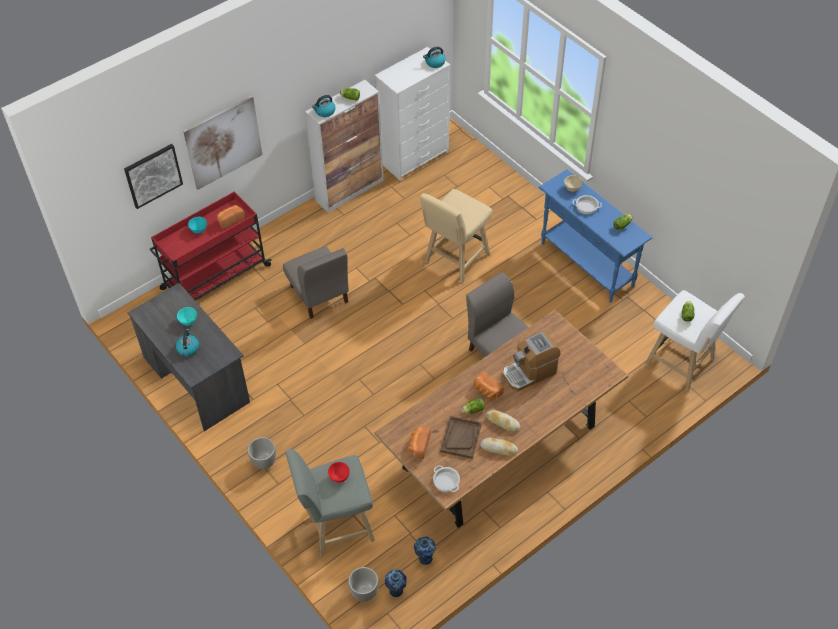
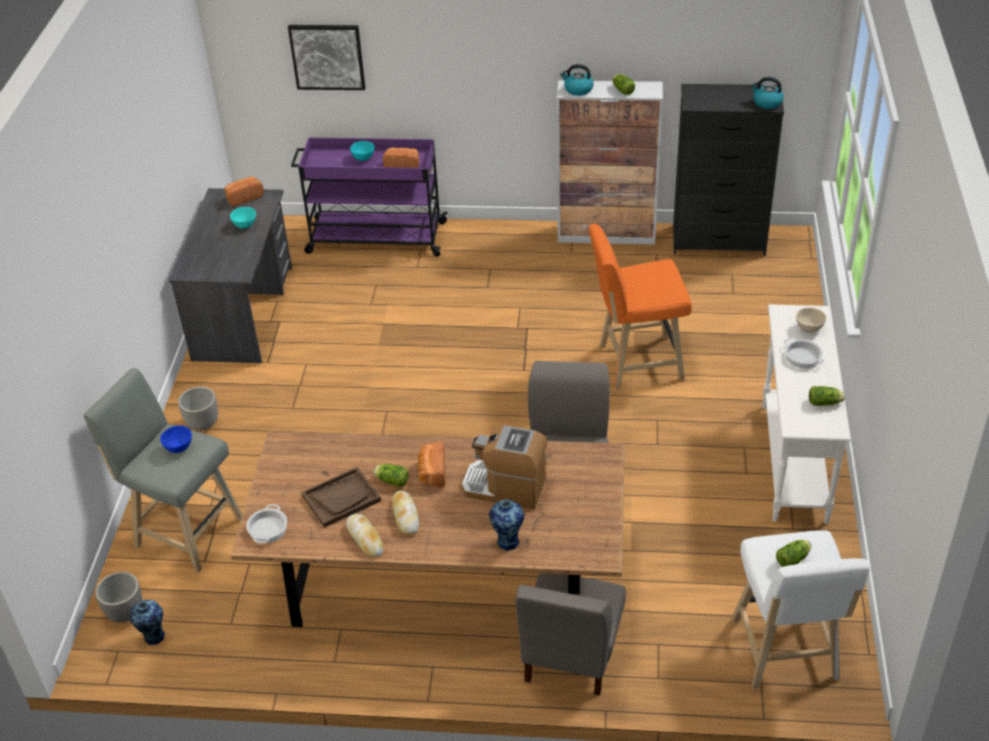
camera: 45 degrees right, 10 degrees down
(188, 348) = (213, 247): kettle -> none
(215, 278) = (374, 238): red cart -> purple cart
(223, 142) = (432, 63): picture -> none
(319, 294) = (450, 310): grey chair -> grey chair (570, 654)
(339, 477) = (178, 448): red bowl -> blue bowl
(414, 157) = (719, 240): white dresser -> black dresser
(418, 446) = (289, 474): bread -> bread (244, 197)
(424, 558) = (221, 629): vase -> vase (507, 541)
(454, 260) = (635, 363): beige stool -> orange stool
(587, 265) = (793, 463): blue console table -> white console table

